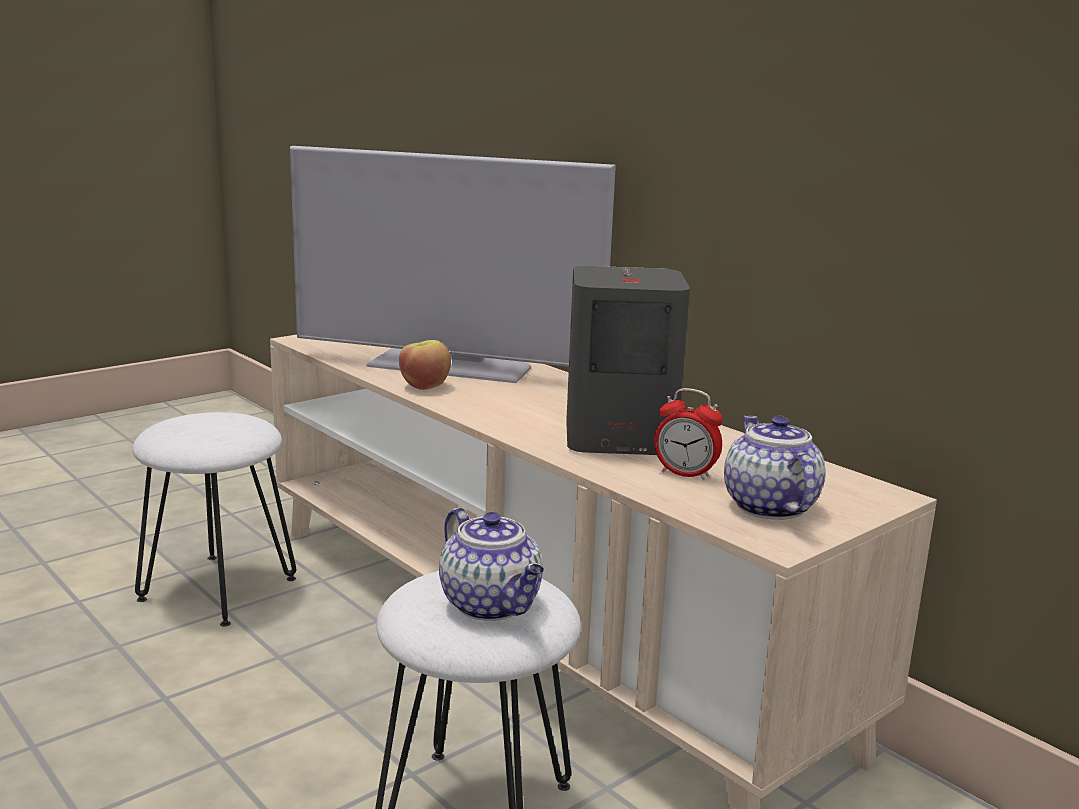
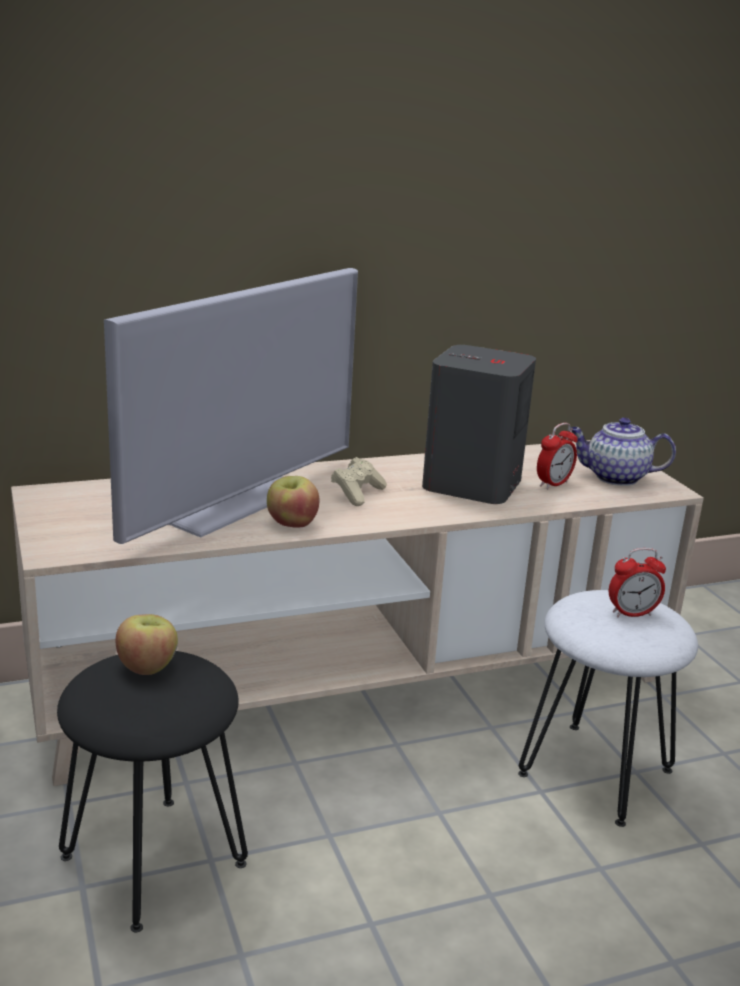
camera: 70 degrees left, 5 degrees up
(219, 588) = (152, 859): white stool -> black stool
(233, 423) = (147, 667): none -> apple
(492, 605) = (632, 614): teapot -> alarm clock
(526, 399) = (357, 493): none -> beige game controller

